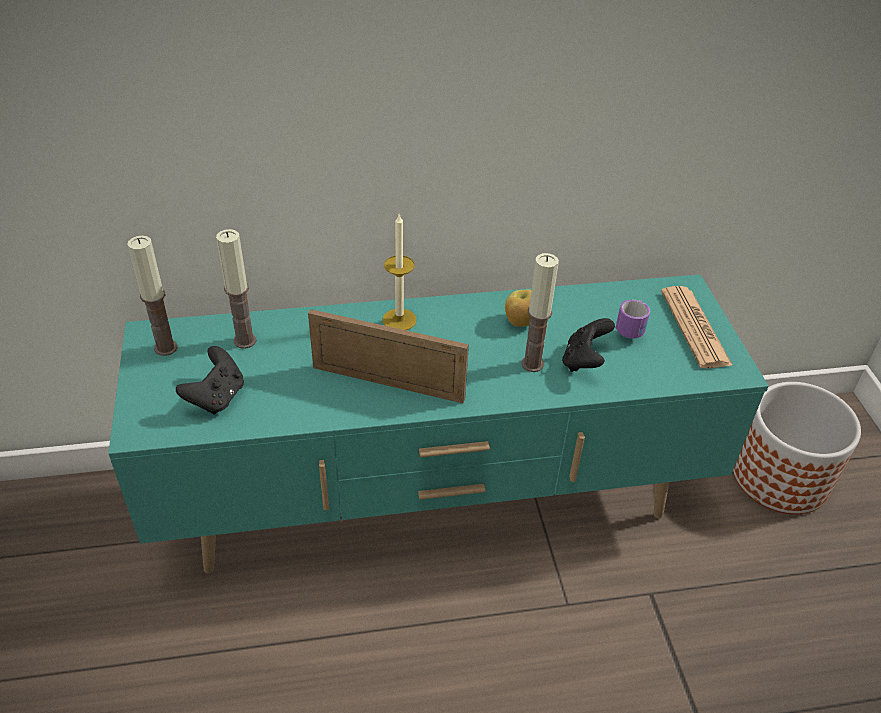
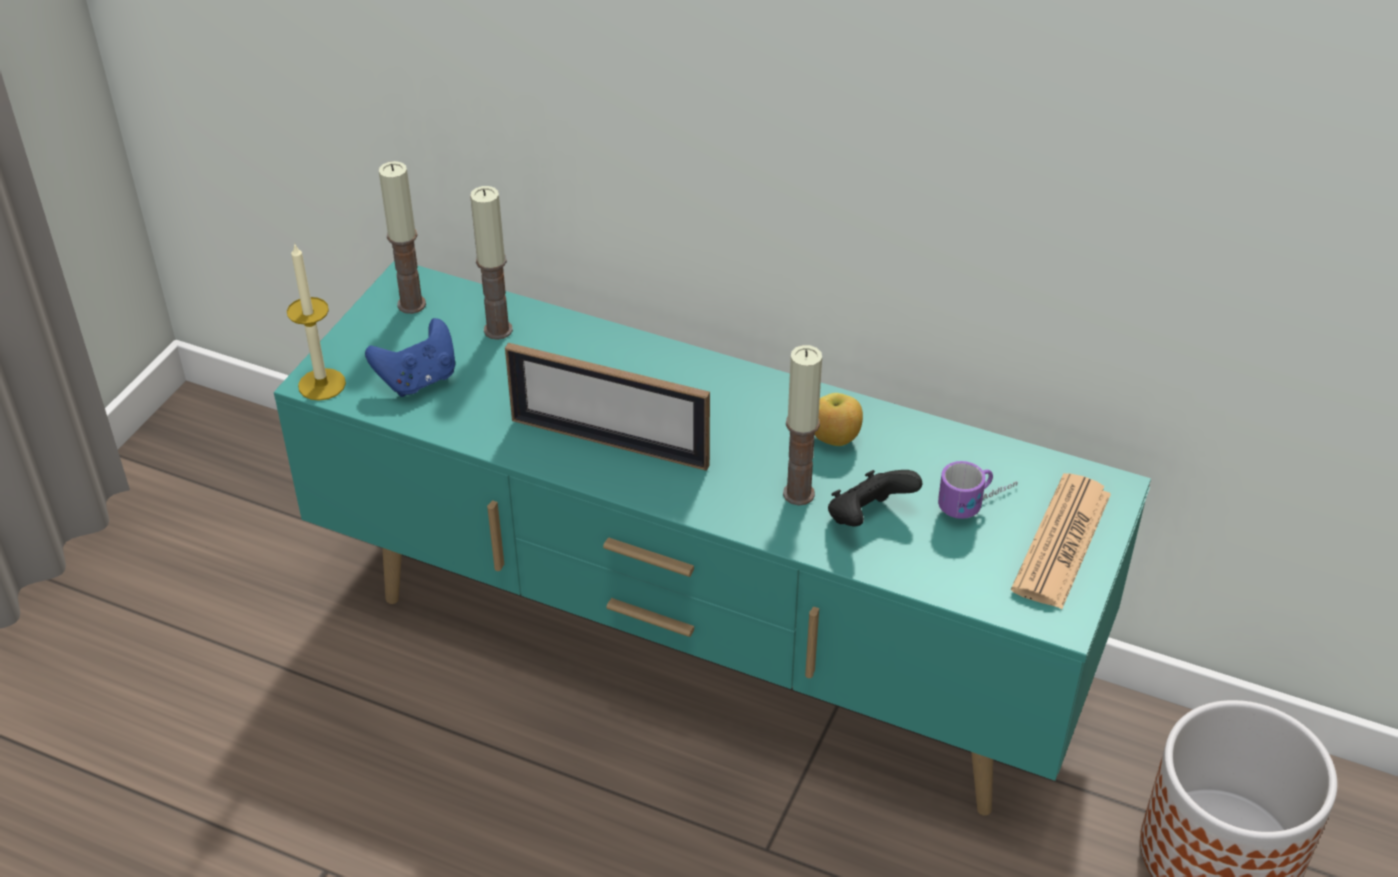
camera: 35 degrees right, 0 degrees up
(217, 397) = (418, 380): black game controller -> blue game controller
(388, 383) = (609, 442): picture frame -> picture frame turned 150 degrees clockwise
(399, 320) = (689, 375): candle -> candle (322, 384)

